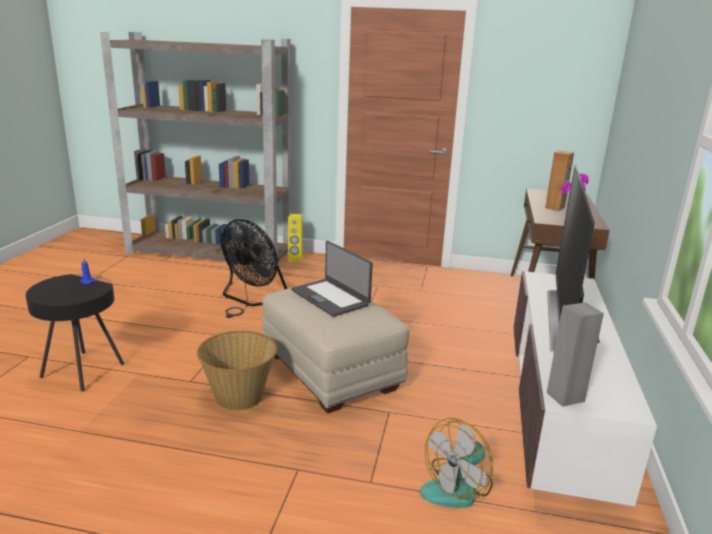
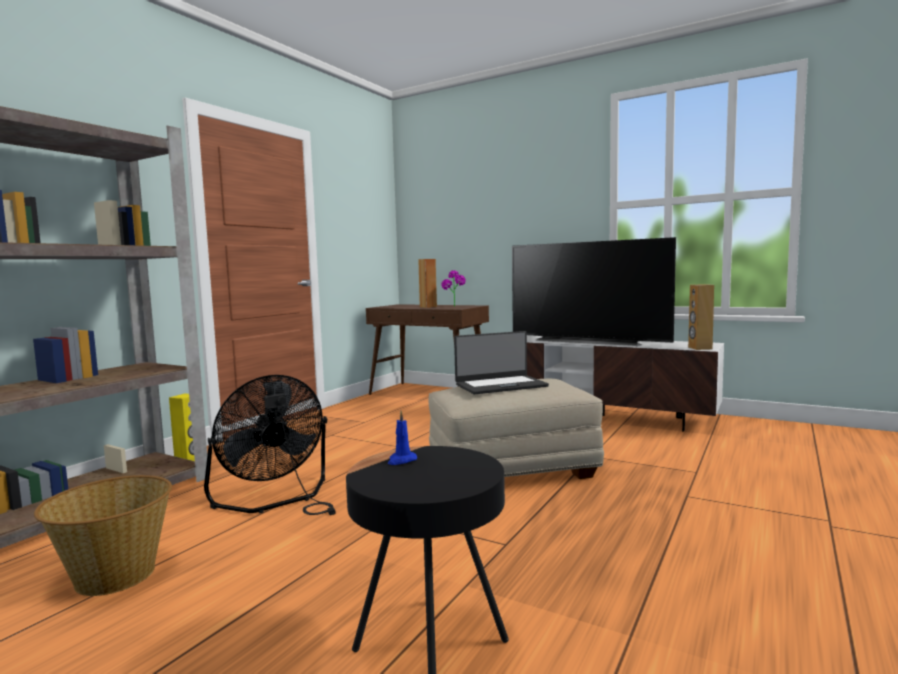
camera: 70 degrees left, 15 degrees down
(239, 396) = (552, 515): basket -> basket (115, 575)
(458, 488) = (694, 448): fan -> none
(565, 396) = (699, 348): grey speaker -> brown speaker

